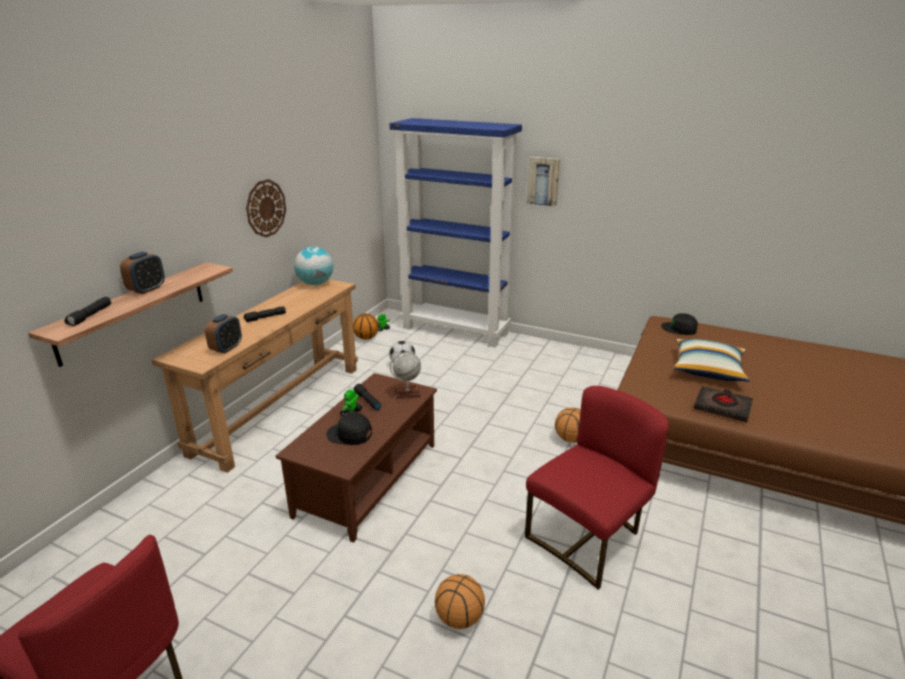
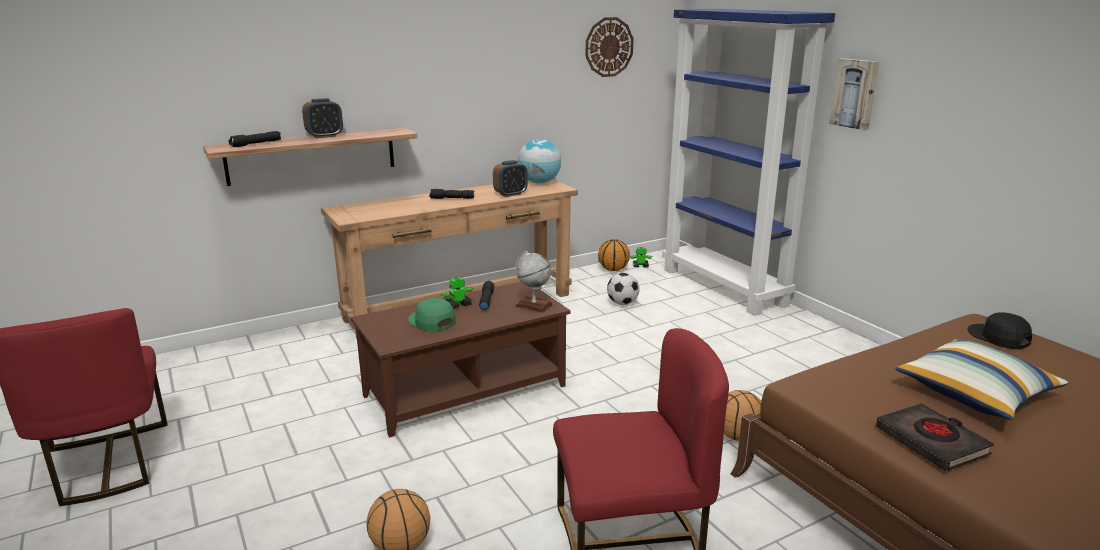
camera: 35 degrees right, 5 degrees down
(226, 348) = (385, 213): alarm clock -> alarm clock (510, 194)
(265, 208) = (493, 87): wall clock -> wall clock (609, 47)
(350, 434) = (431, 321): black cap -> green cap

